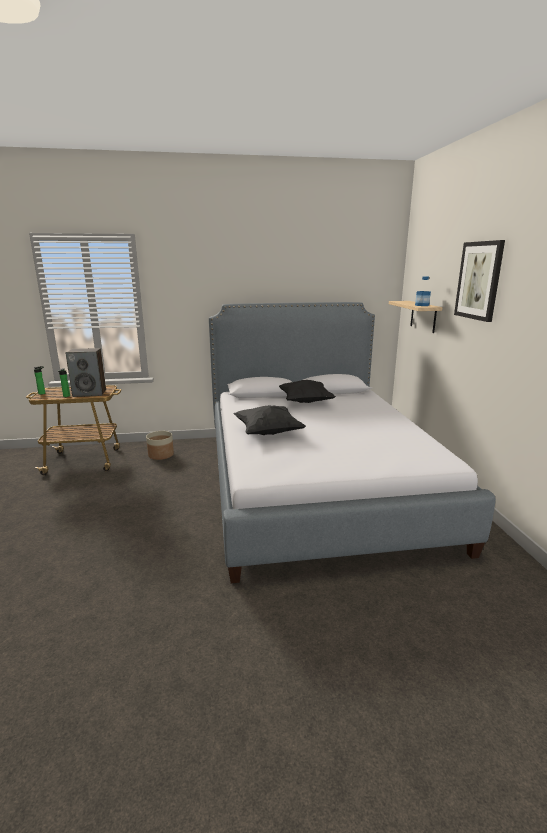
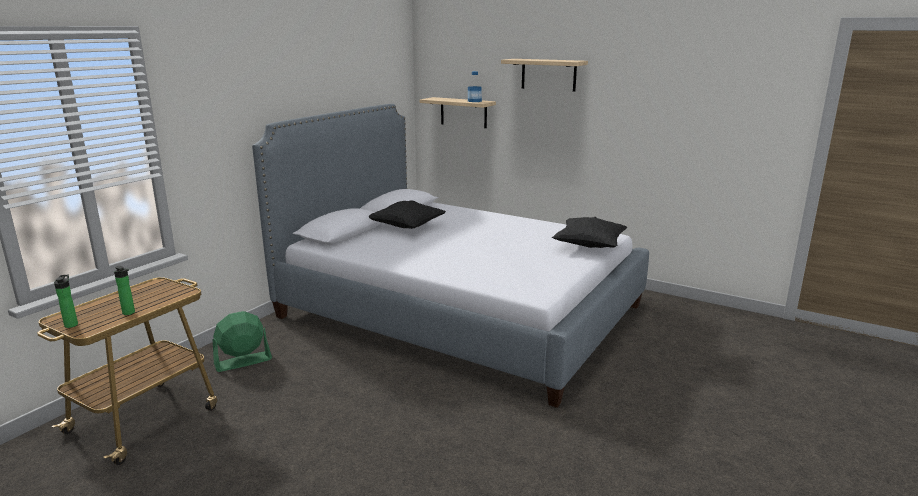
camera: 50 degrees left, 0 degrees up
(90, 393) = (158, 296): speaker -> none
(160, 455) = (243, 361): planter -> green fan
(268, 432) = (455, 262): black pillow -> black pillow (589, 246)
(479, 280) = (548, 74): picture -> shelf

